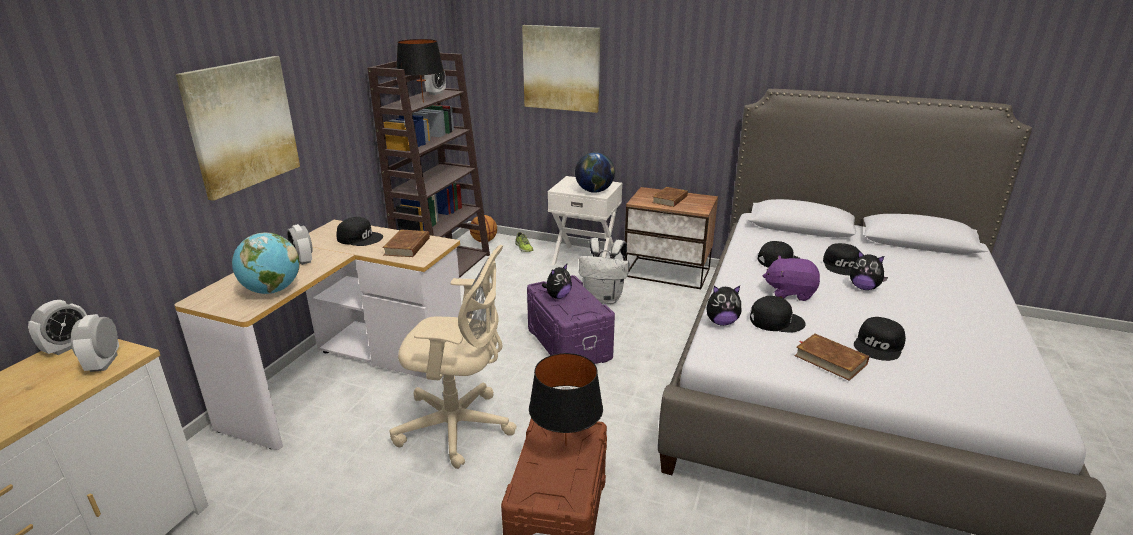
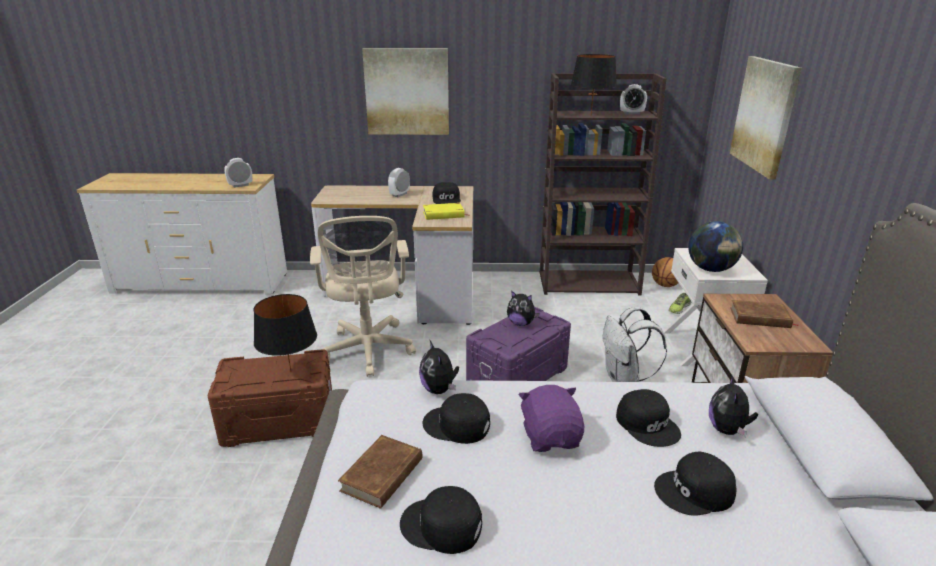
camera: 70 degrees right, 0 degrees up
(68, 347) = (255, 176): alarm clock -> none
(272, 291) = (351, 199): globe -> none
(407, 246) = (443, 214): brown book -> yellow book
(776, 321) = (457, 425): black cap -> black cap turned 120 degrees clockwise
(864, 288) = (627, 516): plush toy -> plush toy (727, 430)

